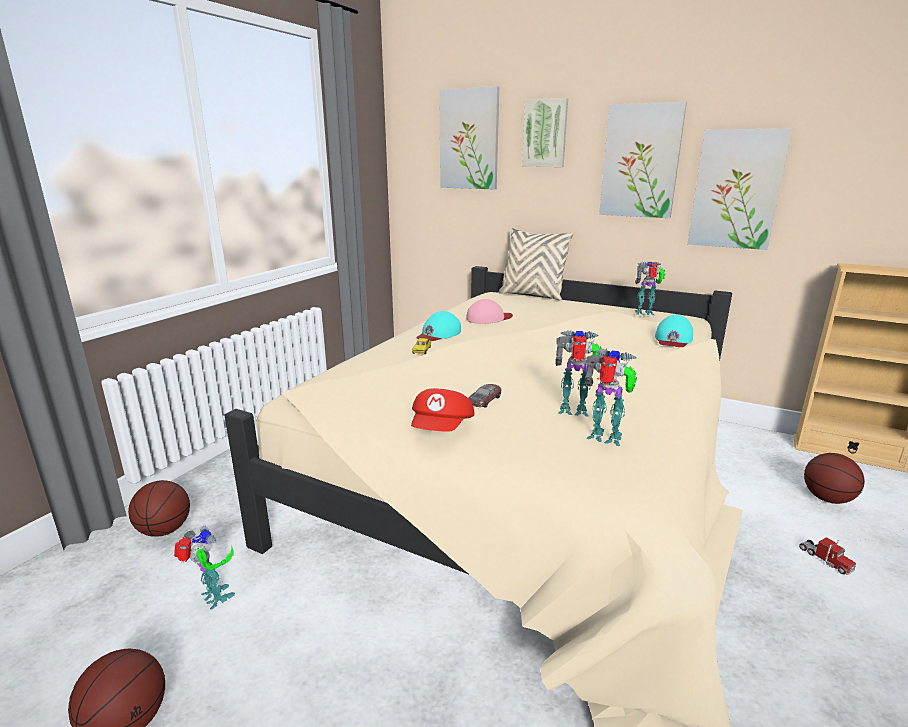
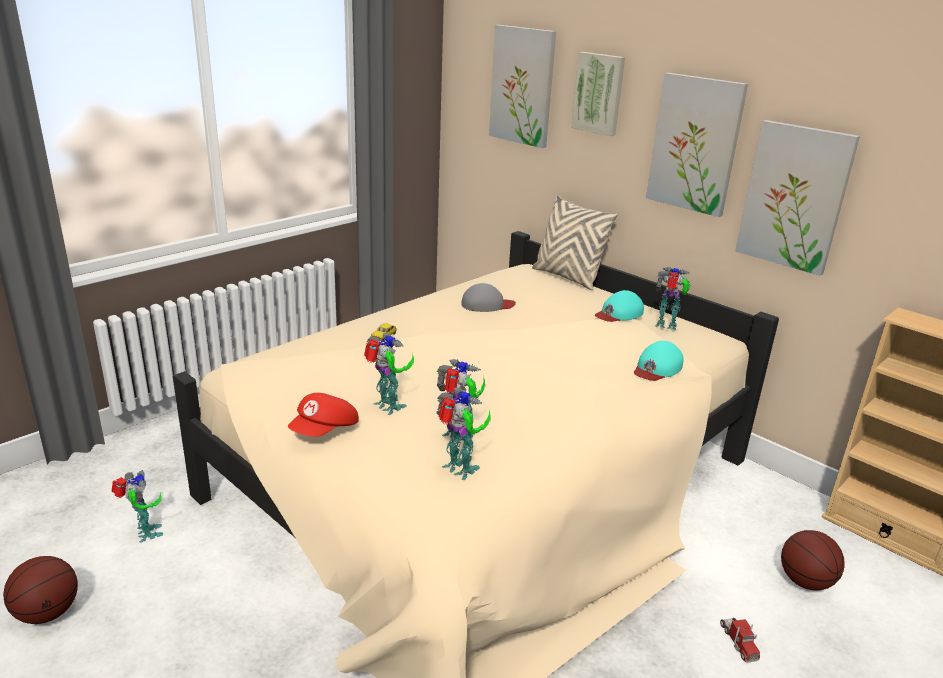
camera: 15 degrees right, 5 degrees up
(165, 530) = (131, 464): basketball -> none
(438, 334) = (417, 317): turquoise cap -> turquoise cap (619, 313)
(484, 400) = (388, 407): toy car -> toy robot
(489, 318) = (487, 304): pink cap -> grey cap

